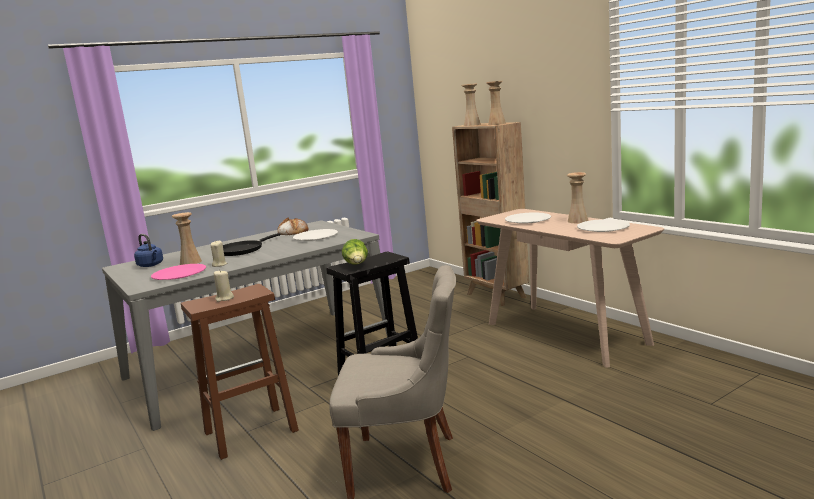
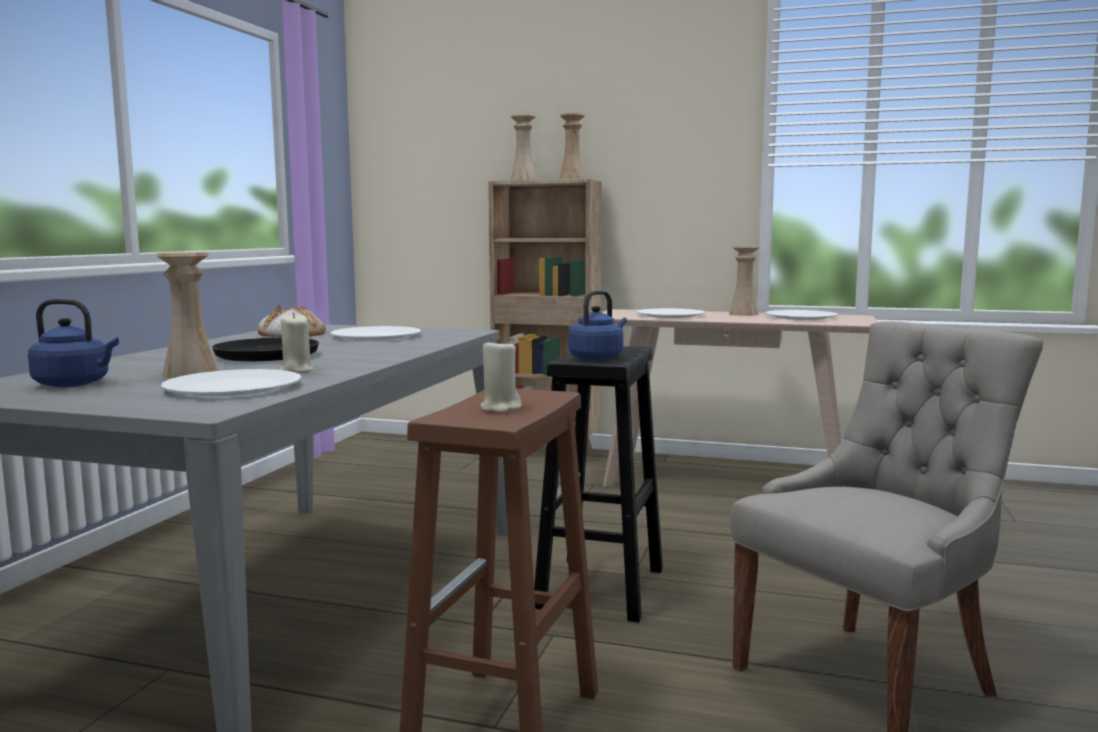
camera: 40 degrees left, 5 degrees down
(179, 274) = (233, 387): pink plate -> white plate
(357, 265) = (597, 358): lettuce -> blue kettle

